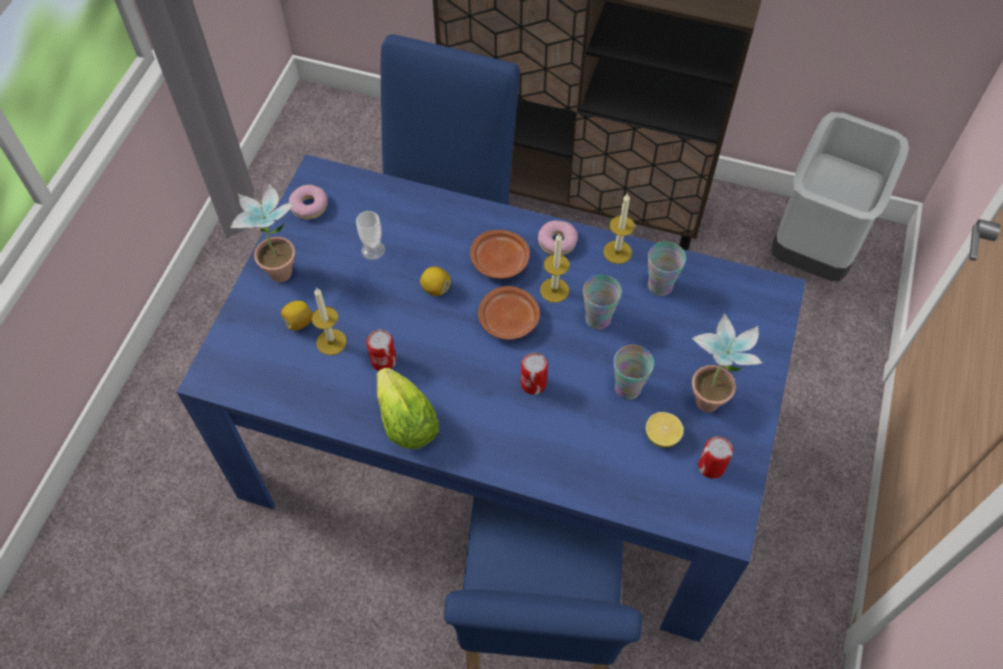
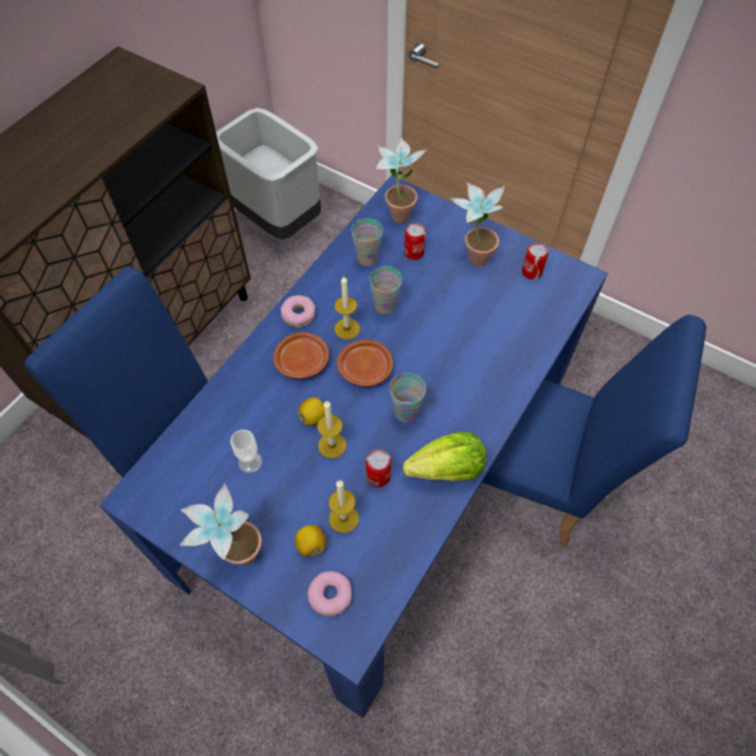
camera: 75 degrees left, 0 degrees up
(309, 206) = (170, 512): donut -> donut (330, 595)
(533, 384) = (433, 365): can -> can (414, 252)
(617, 252) = (325, 277): candle -> candle (332, 445)
(628, 388) = (454, 304): cup -> cup (406, 412)
(662, 436) = (500, 294): lemon -> none
(747, 300) = (398, 211): none -> potted plant

